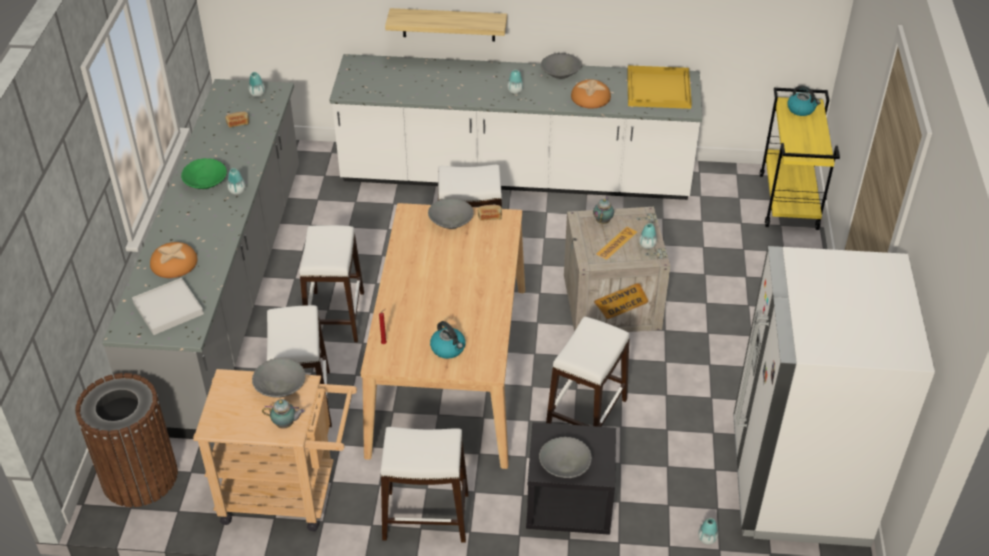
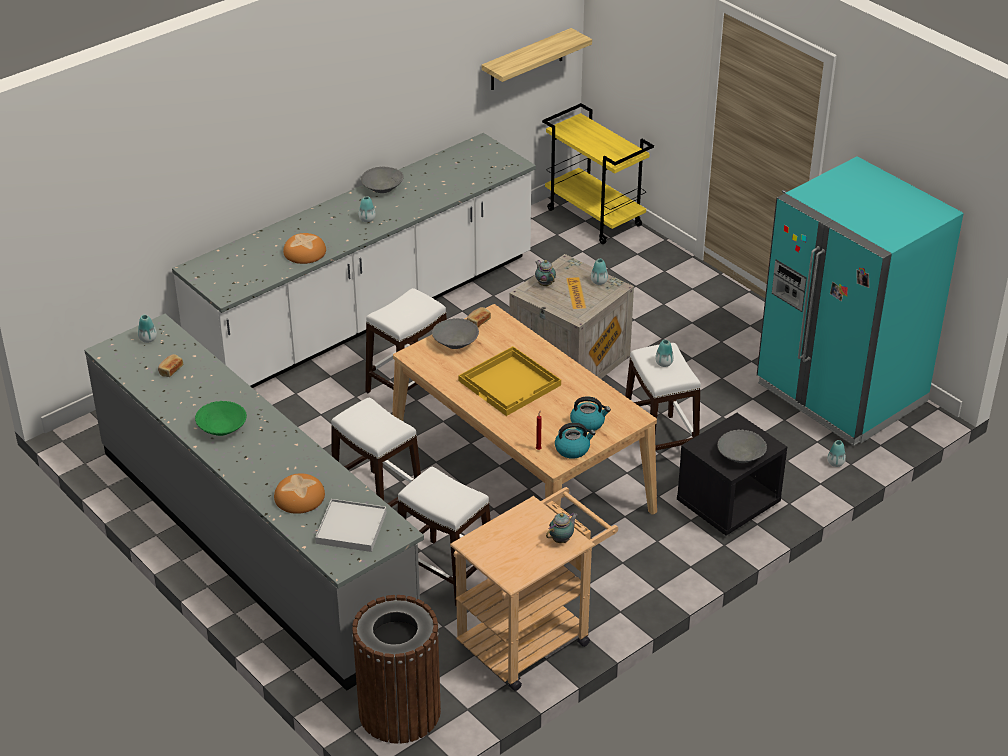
camera: 45 degrees left, 5 degrees down
(237, 191) = (261, 417): vase -> vase (664, 363)
(280, 387) = (518, 521): grey bowl -> none
(426, 517) = (649, 579): white stool -> none
(448, 24) = (267, 187): shelf -> shelf (526, 60)
(590, 98) = (433, 193): bread -> bread (305, 252)
(659, 89) = (474, 161): yellow tray -> yellow tray (510, 383)
(797, 482) = (840, 393): white fridge -> turquoise fridge
(801, 109) = (576, 128): kettle -> kettle (573, 449)

